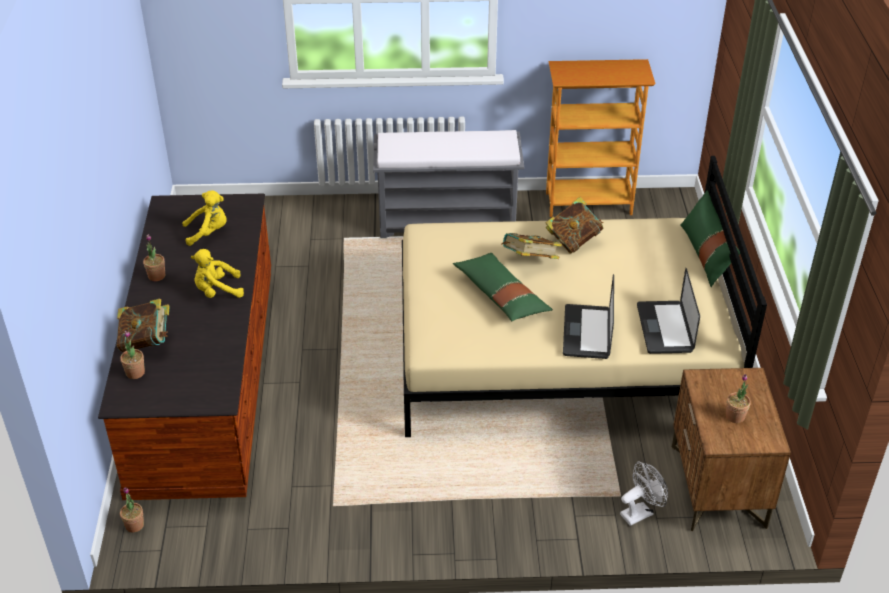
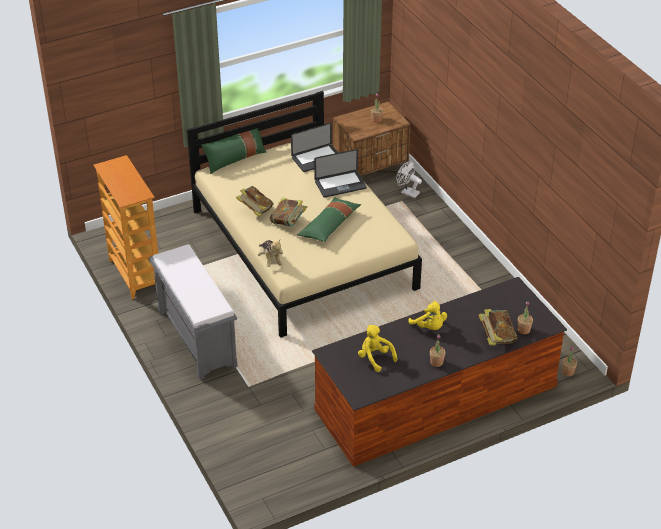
camera: 115 degrees left, 0 degrees up
(465, 227) = (270, 259): none -> plush toy

